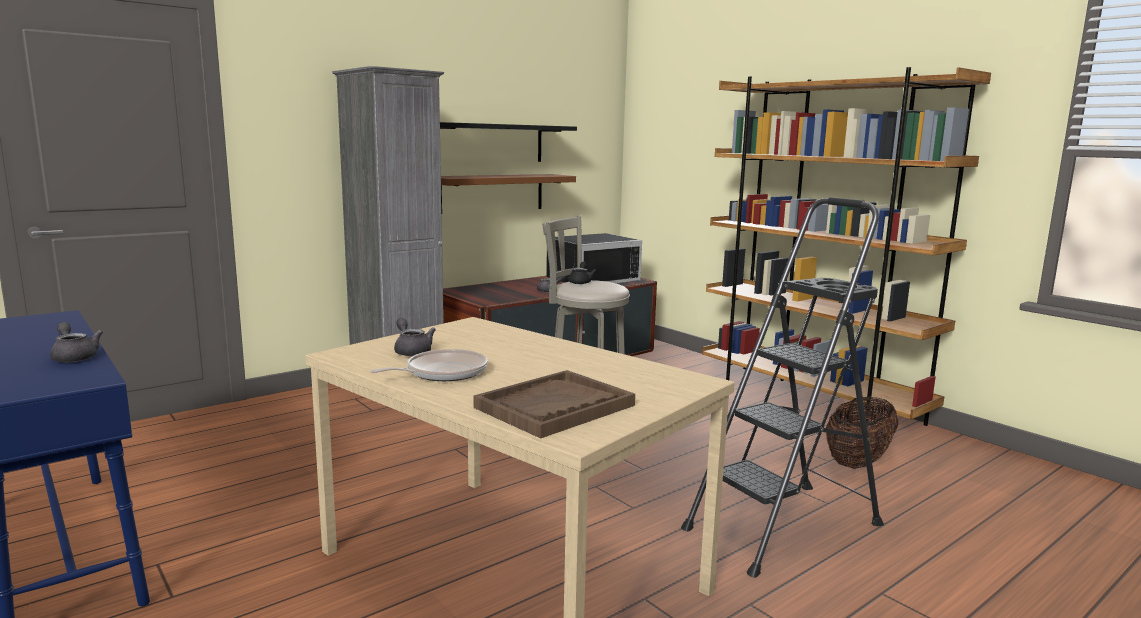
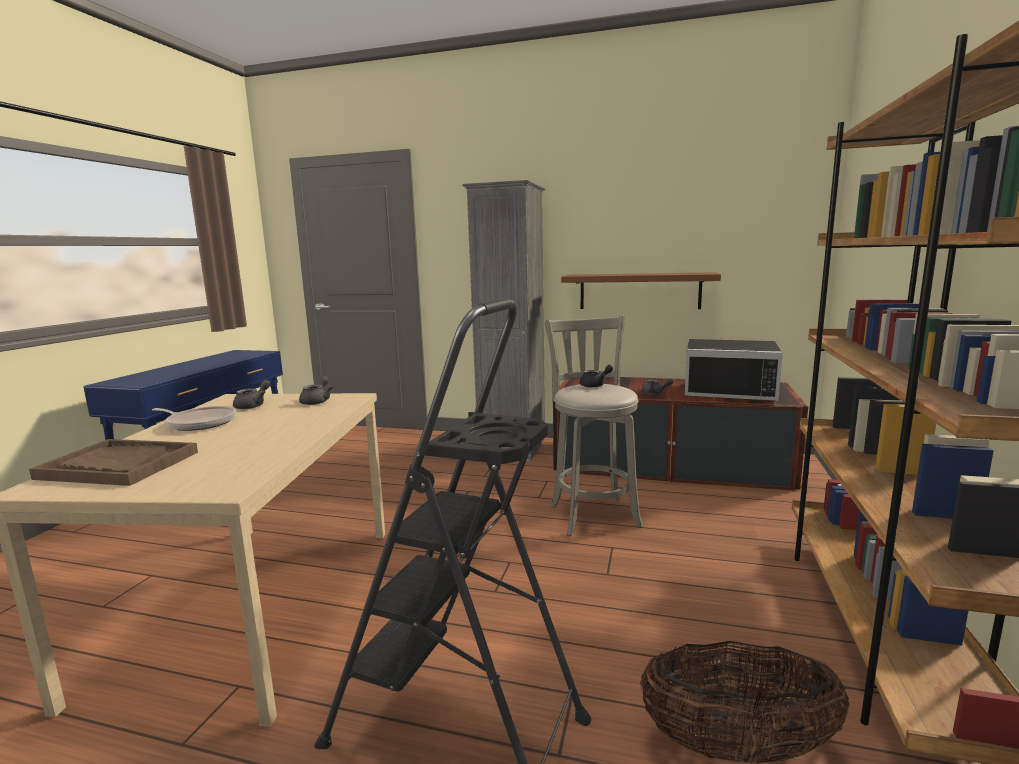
camera: 55 degrees right, 0 degrees up
(74, 357) = (182, 372): grey teapot -> grey teapot (317, 401)
(490, 143) = (638, 242): black shelf -> none

